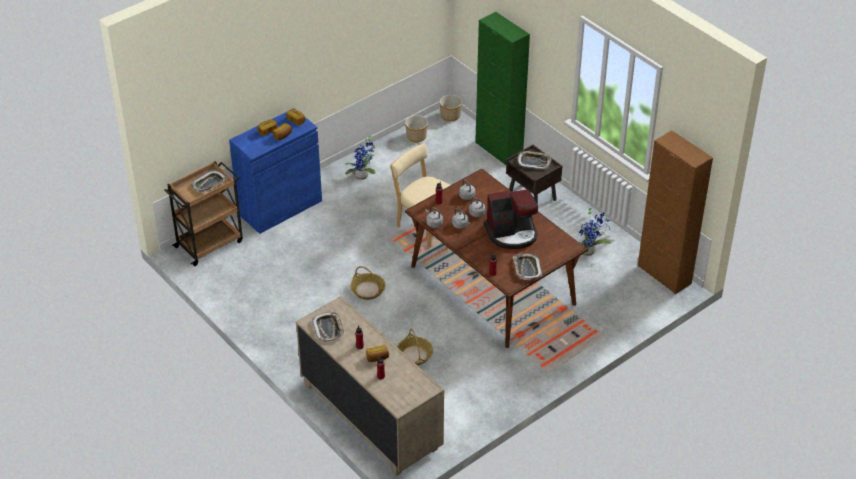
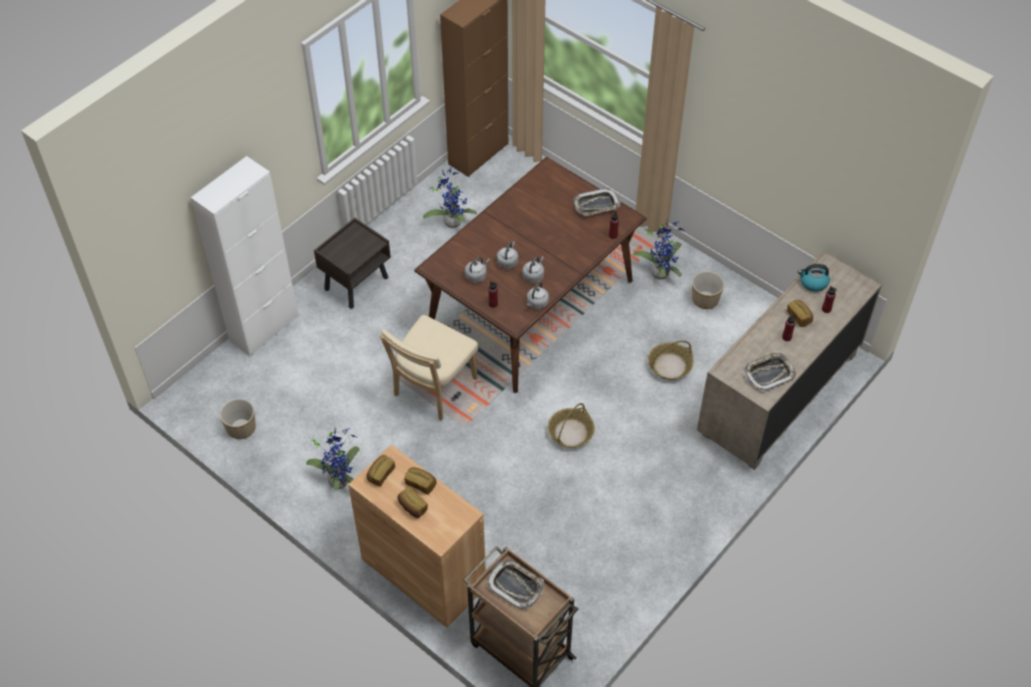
camera: 100 degrees left, 10 degrees up
(280, 207) = (423, 573): blue cabinet -> brown cabinet
(410, 374) = (813, 283): none -> kettle
(450, 115) = (188, 393): planter -> planter (704, 299)
(499, 150) = (264, 328): green cabinet -> white cabinet
(512, 233) = (537, 225): coffee machine -> none
(513, 367) = (660, 271): none -> potted plant
(534, 162) = (348, 247): tray -> none

